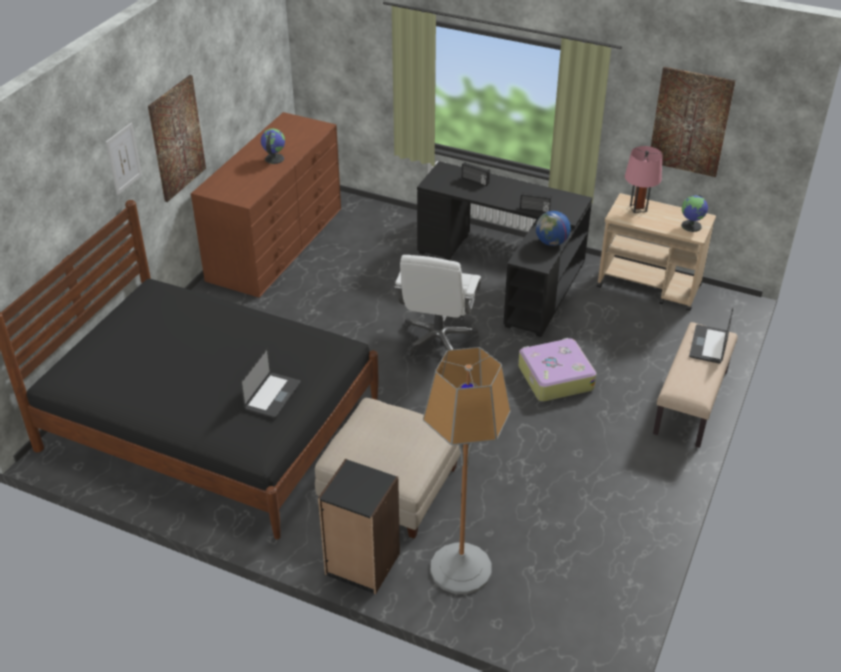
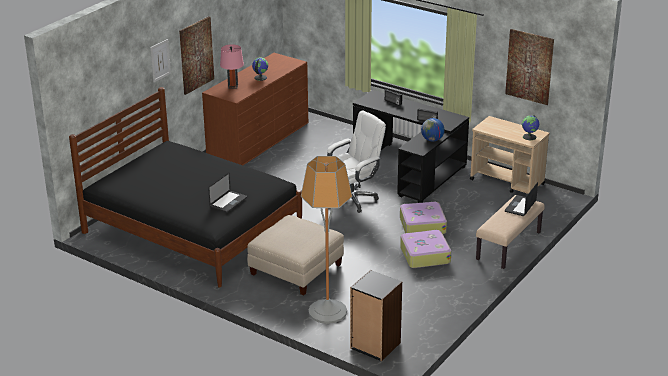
camera: 10 degrees right, 10 degrees down
(362, 564) = (267, 304): black bookcase -> black bookcase (375, 346)
(438, 339) = (351, 199): white office chair -> white office chair turned 150 degrees counterclockwise
(575, 434) = (424, 255): none -> suitcase
(638, 208) = (497, 125): pink table lamp -> pink table lamp (233, 86)

